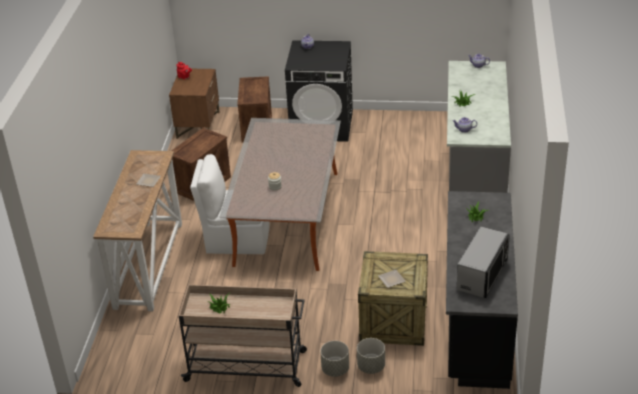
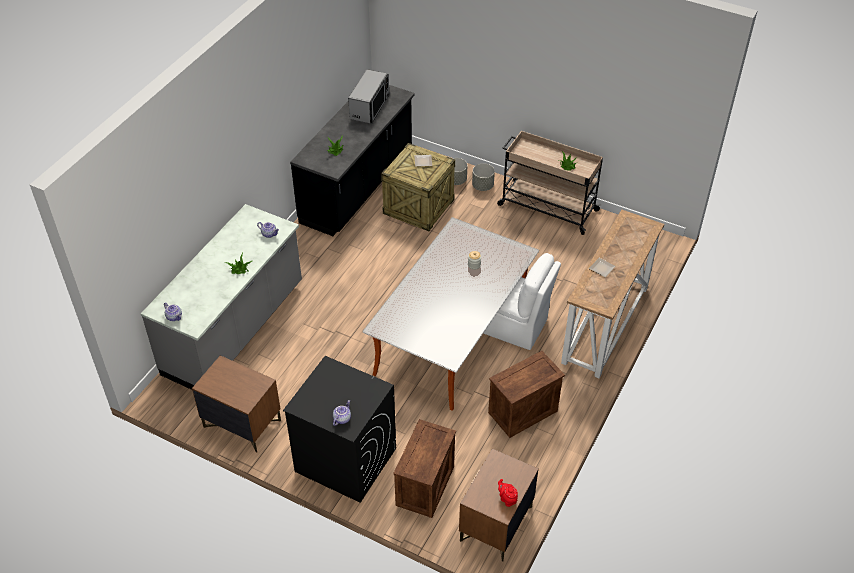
camera: 160 degrees left, 10 degrees up
(411, 122) = (241, 424): none -> brown nightstand
(482, 275) = (370, 107): microwave -> microwave turned 150 degrees clockwise

